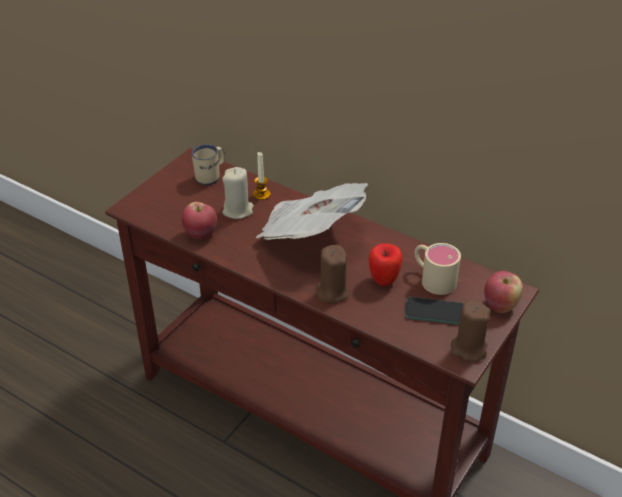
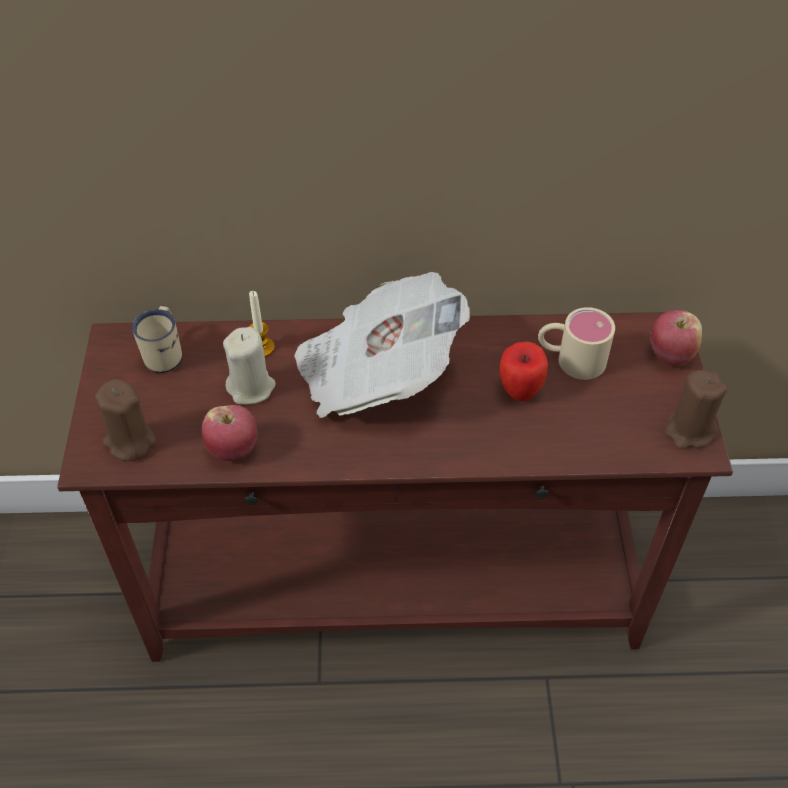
camera: 35 degrees left, 10 degrees up
(332, 292) = (476, 442): brown candle -> brown candle (130, 442)
(434, 312) = (612, 403): phone -> none

